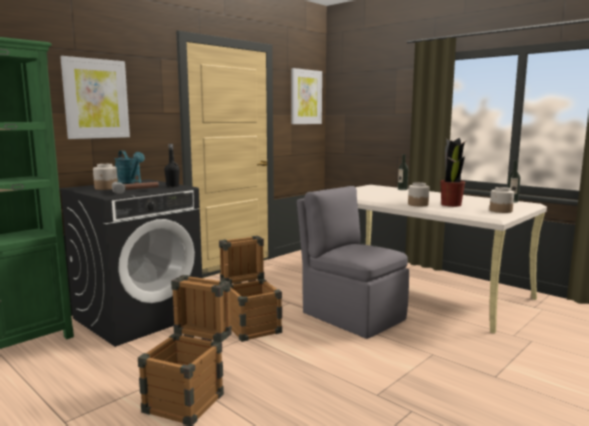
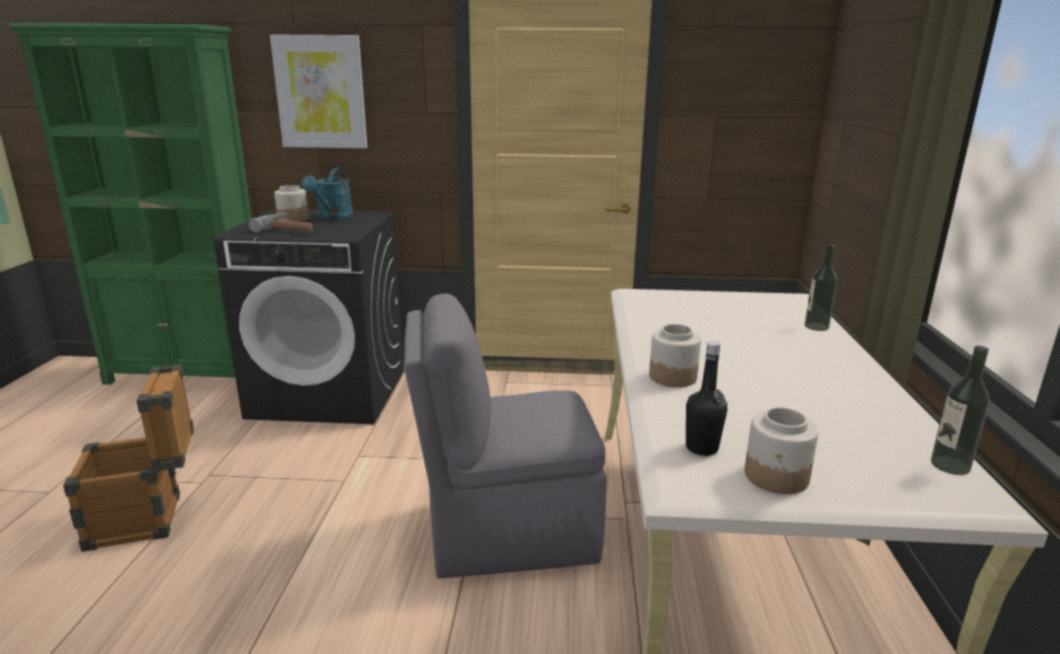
camera: 50 degrees right, 10 degrees up
(172, 186) = (348, 231): black bottle -> black bottle (701, 448)
(251, 326) = (376, 468): crate -> none
(306, 97) = (761, 81): picture -> none
(351, 315) = (506, 532): grey chair -> grey chair turned 105 degrees counterclockwise
(451, 205) = (735, 406): potted plant -> none

